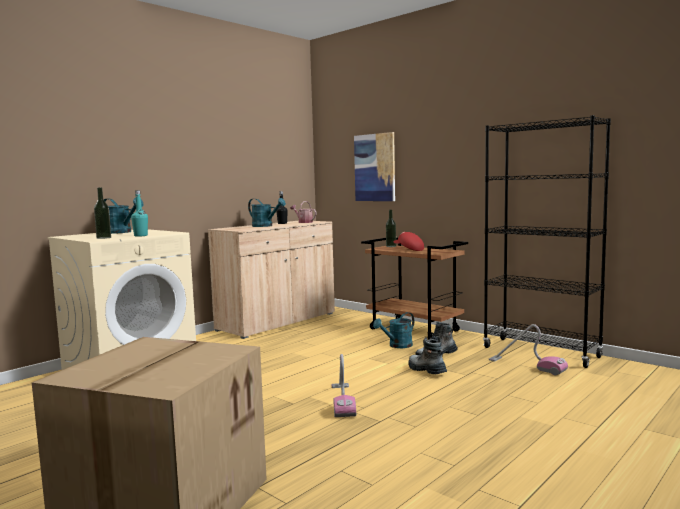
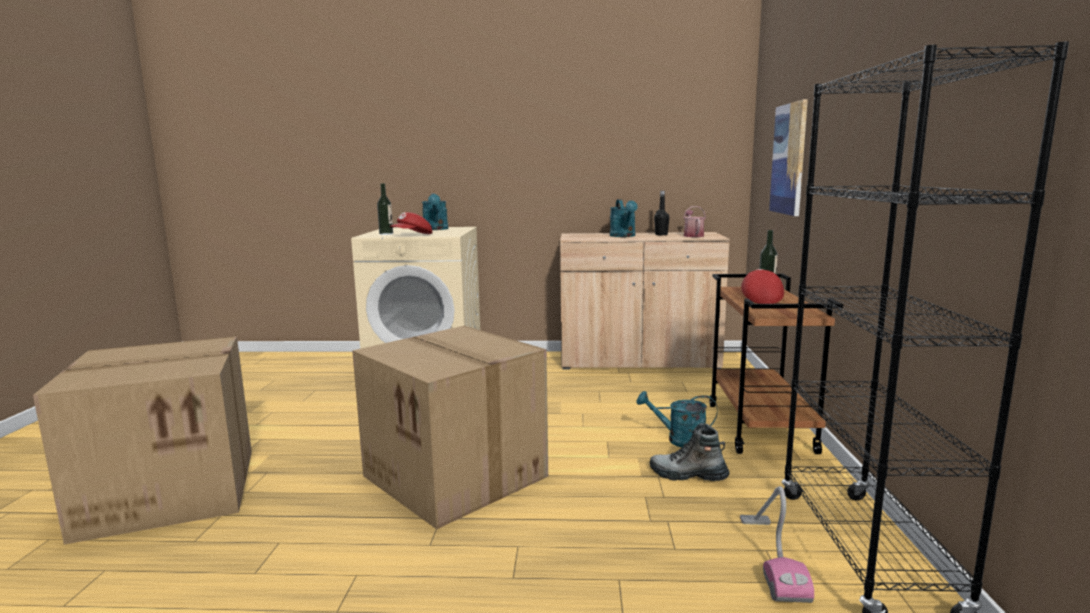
camera: 50 degrees right, 5 degrees up
(140, 236) = (412, 235): turquoise bottle -> red cap
(342, 401) = (458, 476): vacuum cleaner -> cardboard box
(426, 370) = (621, 488): boot -> none

